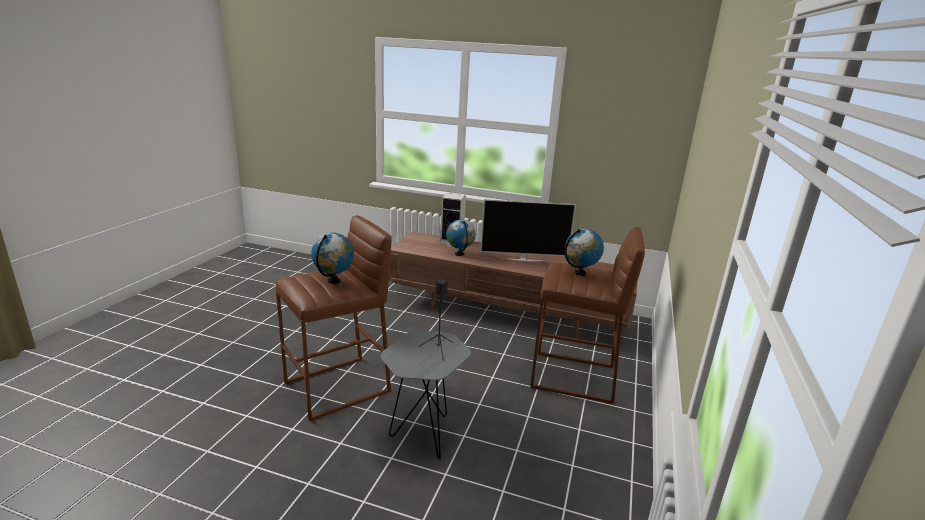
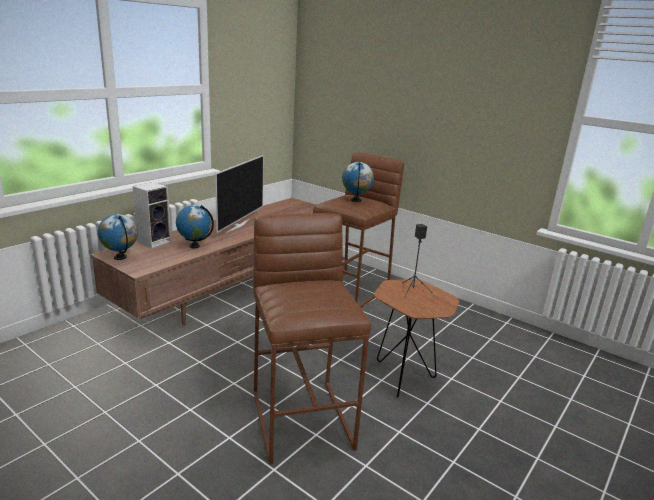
camera: 70 degrees left, 0 degrees up
(334, 281) = (321, 290): globe -> globe (120, 257)
(423, 437) = (404, 379): grey side table -> brown side table

